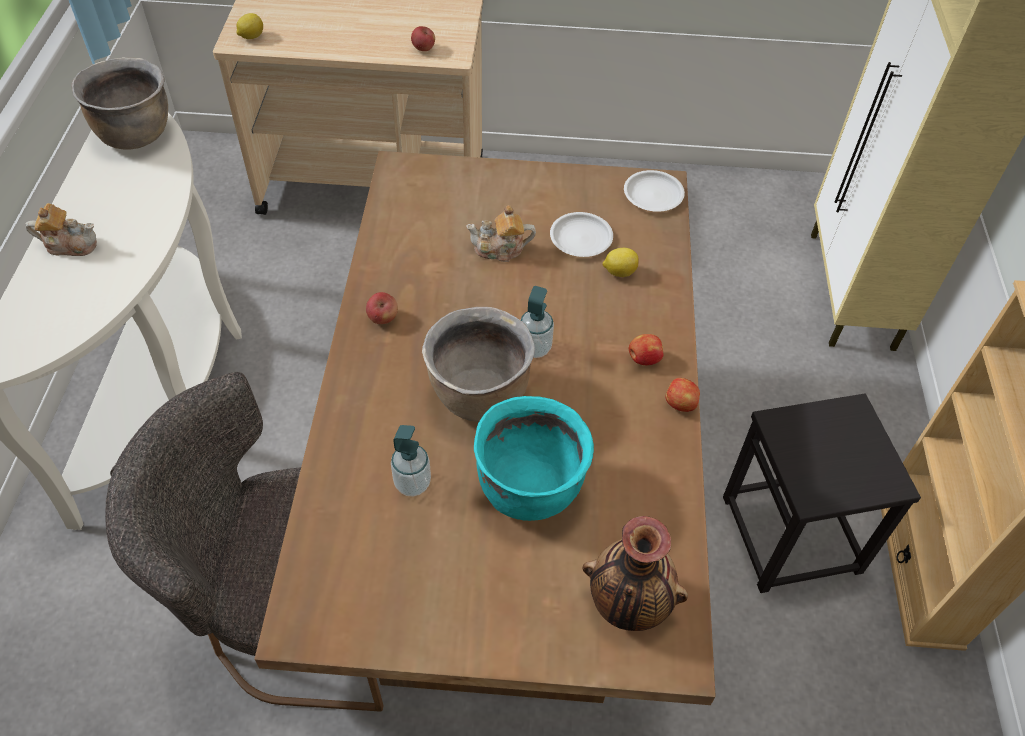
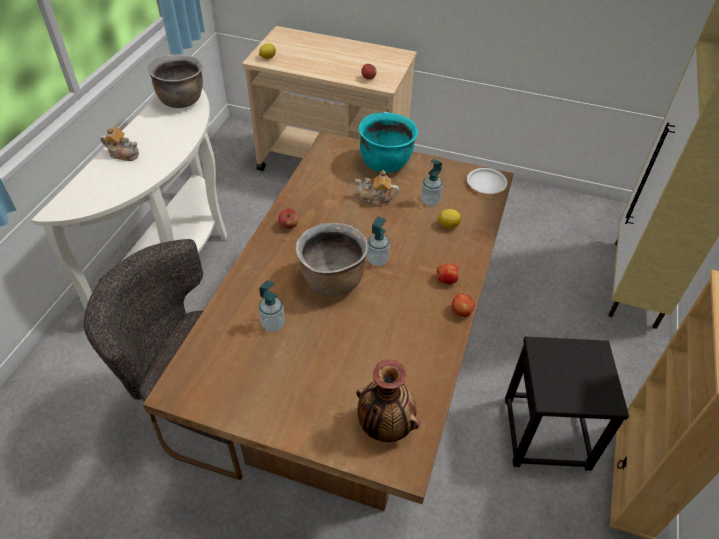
camera: 15 degrees right, 5 degrees down
(529, 488) = (345, 342): turquoise cooking pot -> turquoise cooking pot (385, 163)
(581, 238) = (430, 201): white plate -> soap dispenser

